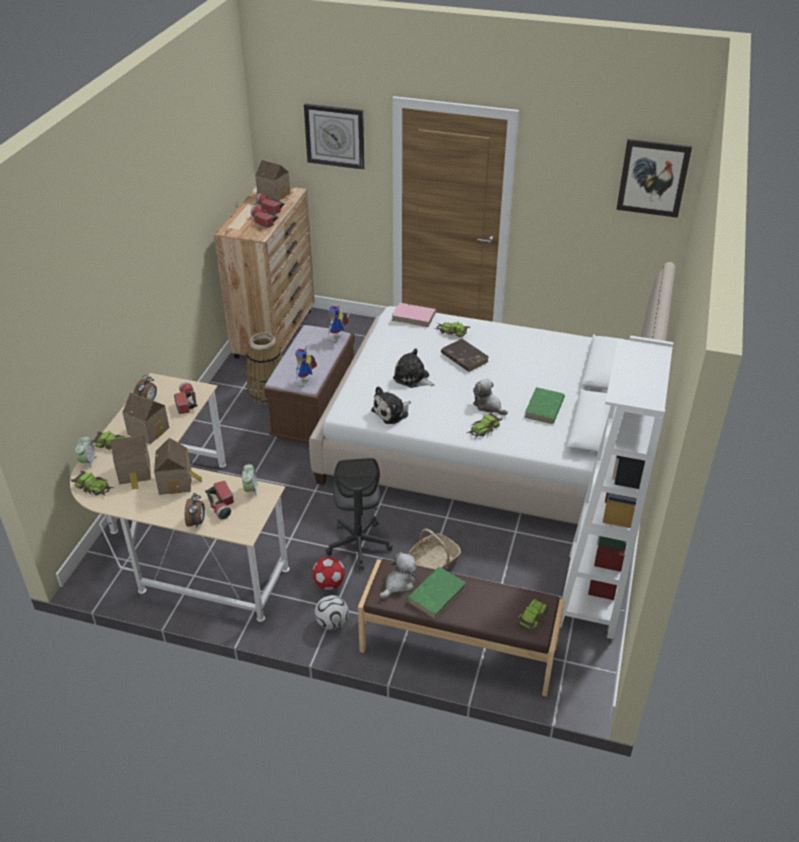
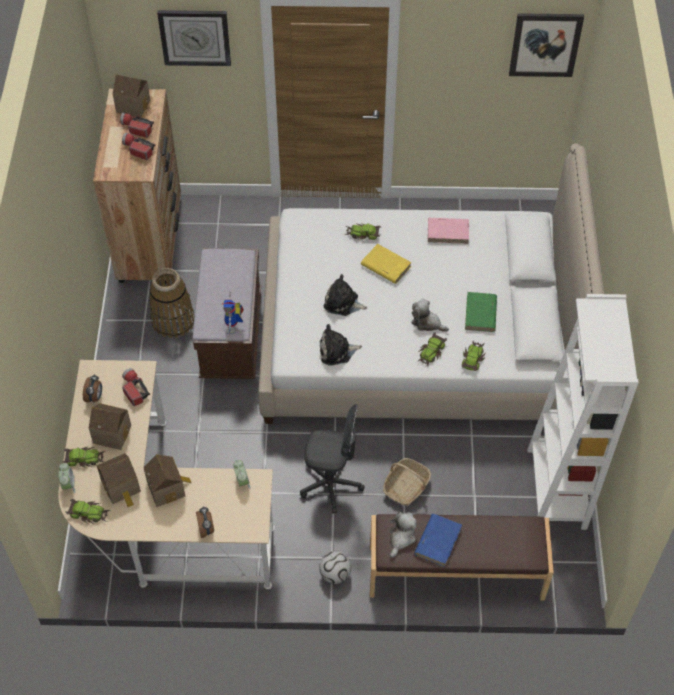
camera: 15 degrees left, 15 degrees up
(222, 505) = (221, 505): flashlight -> none
(329, 583) = (317, 533): football -> none
(337, 339) = (245, 262): toy robot -> none
(359, 545) = (330, 485): grey office chair -> grey office chair turned 60 degrees counterclockwise
(392, 412) = (337, 351): plush toy -> plush toy turned 45 degrees clockwise
(414, 316) = (318, 221): pink book -> pink book (448, 232)
(436, 594) = (438, 541): green book -> blue book
(464, 357) = (385, 266): brown book -> yellow book
(533, 615) = (527, 541): toy car -> toy car (473, 358)

